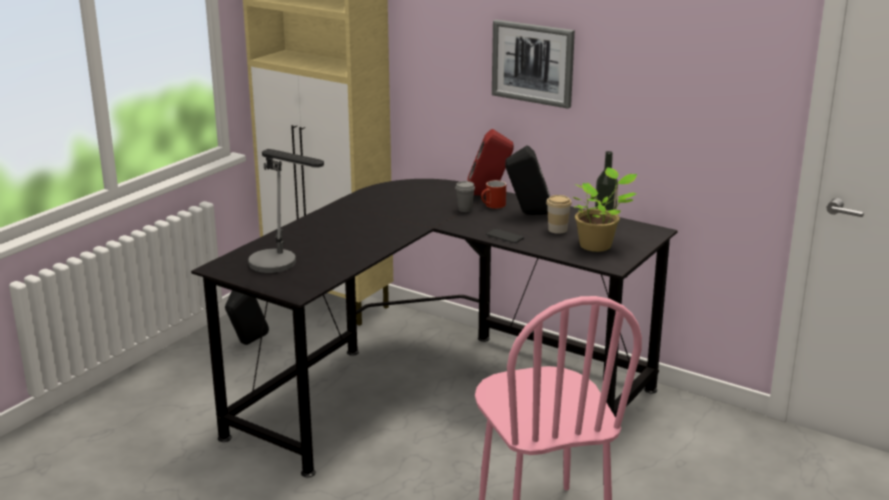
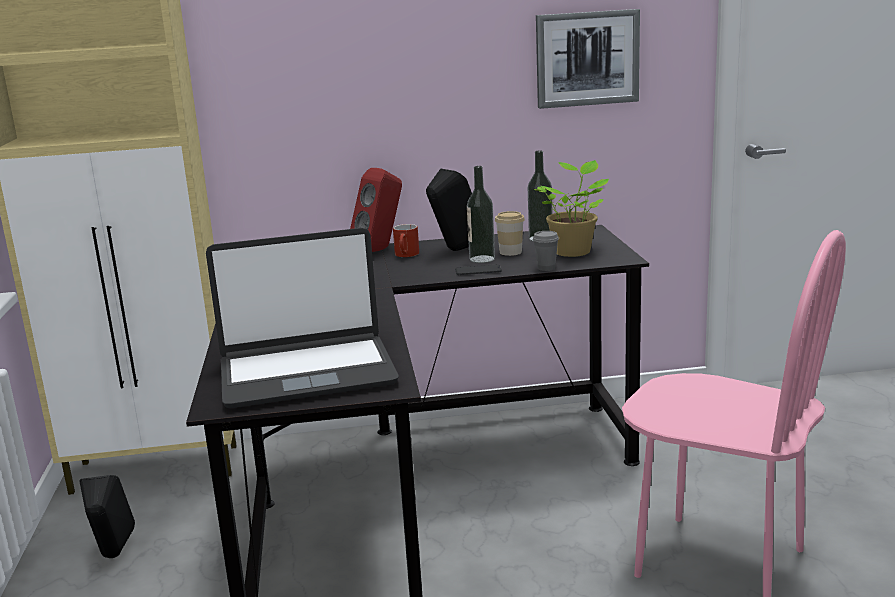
camera: 40 degrees left, 5 degrees down
(282, 267) = (307, 372): table lamp -> laptop
(465, 209) = (386, 265): grey cup -> grey cup (546, 268)
(528, 228) = (482, 259): none -> bottle
(533, 63) = (404, 78): picture -> picture (587, 58)

